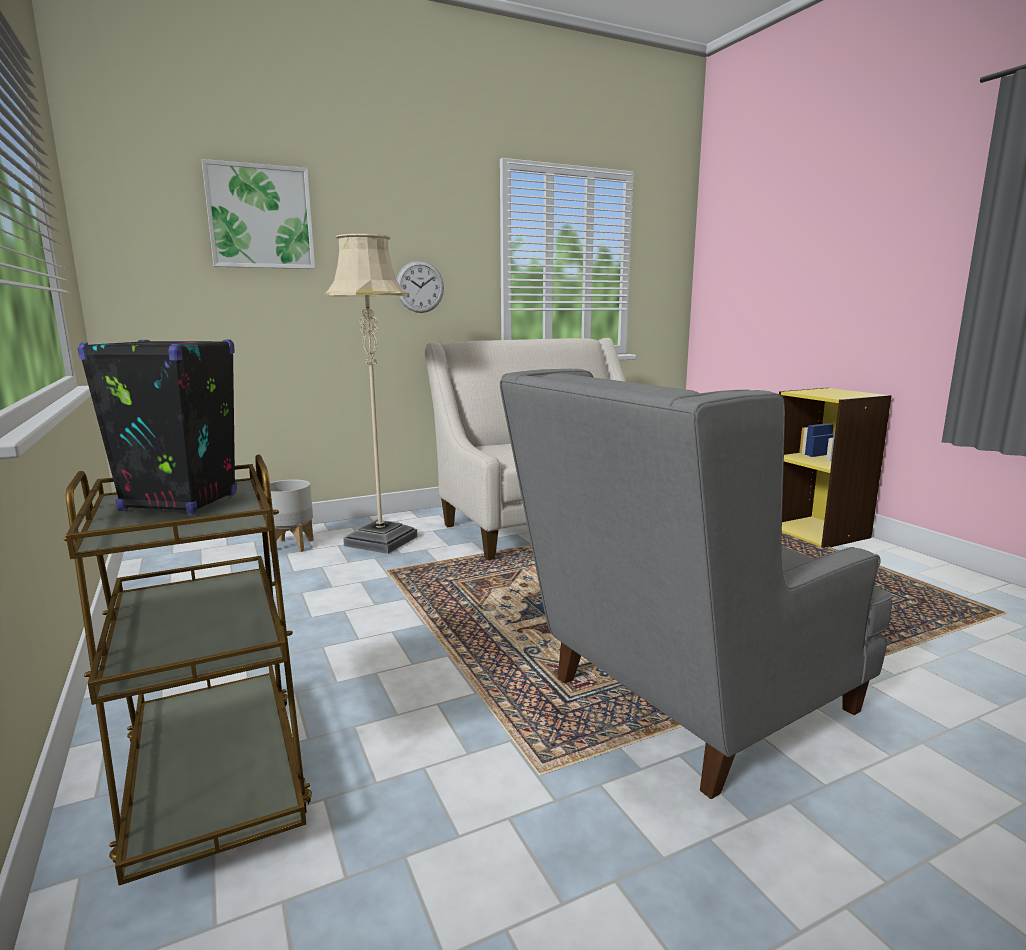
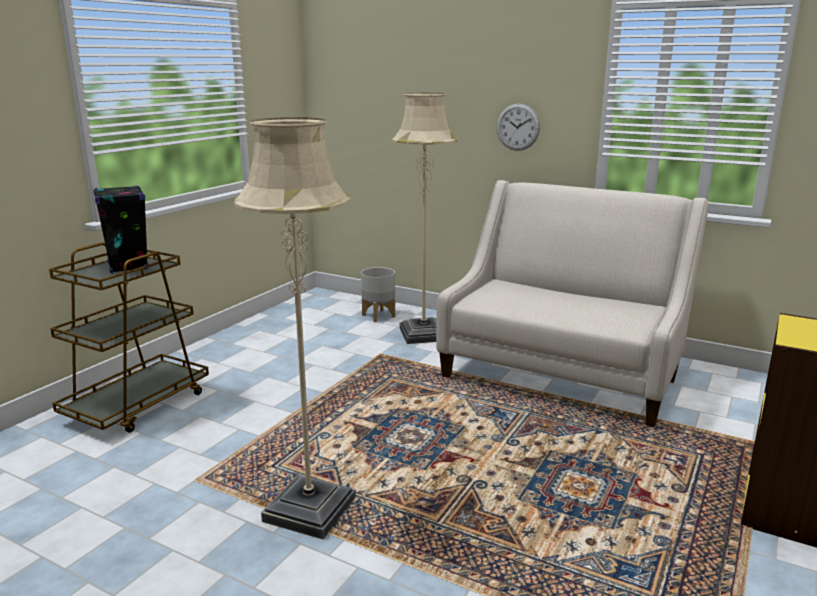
camera: 55 degrees right, 5 degrees up
(260, 217) = (403, 70): picture -> none
(684, 703) = (310, 509): grey armchair -> beige floor lamp

